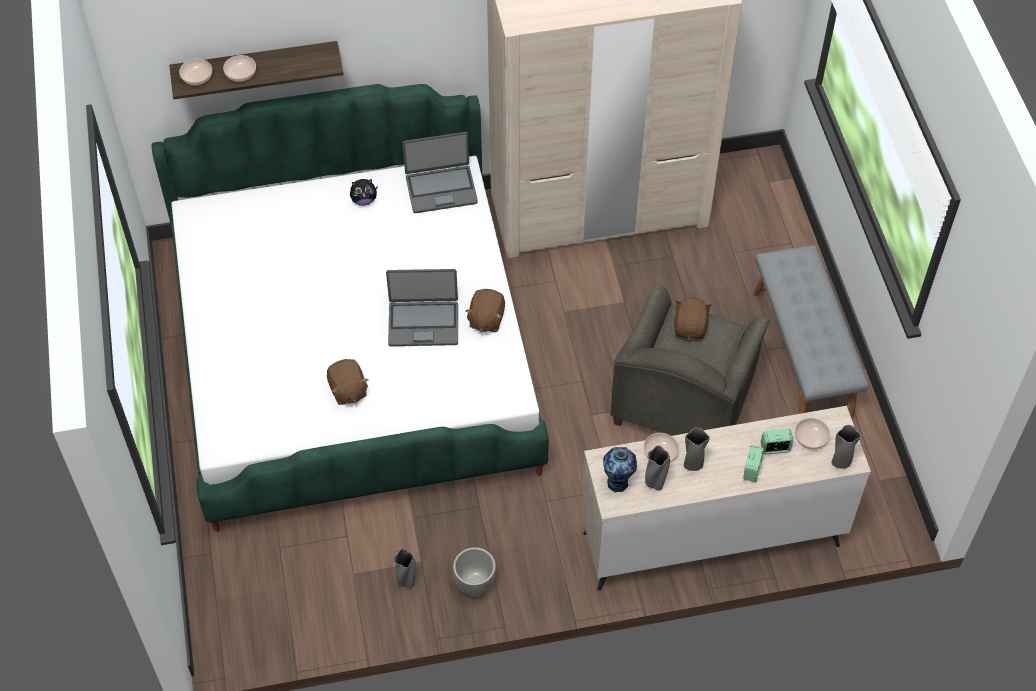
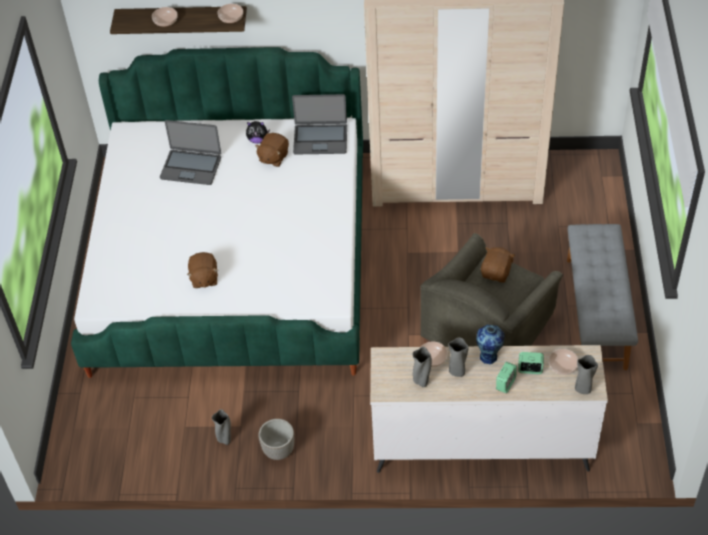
camera: 15 degrees right, 5 degrees down
(197, 77) = (132, 20): bowl -> bowl (231, 18)
(423, 323) = (277, 236): laptop -> laptop (191, 167)
(486, 319) = (328, 240): brown plush toy -> brown plush toy (273, 157)
(618, 482) = (391, 376): vase -> vase (489, 356)

